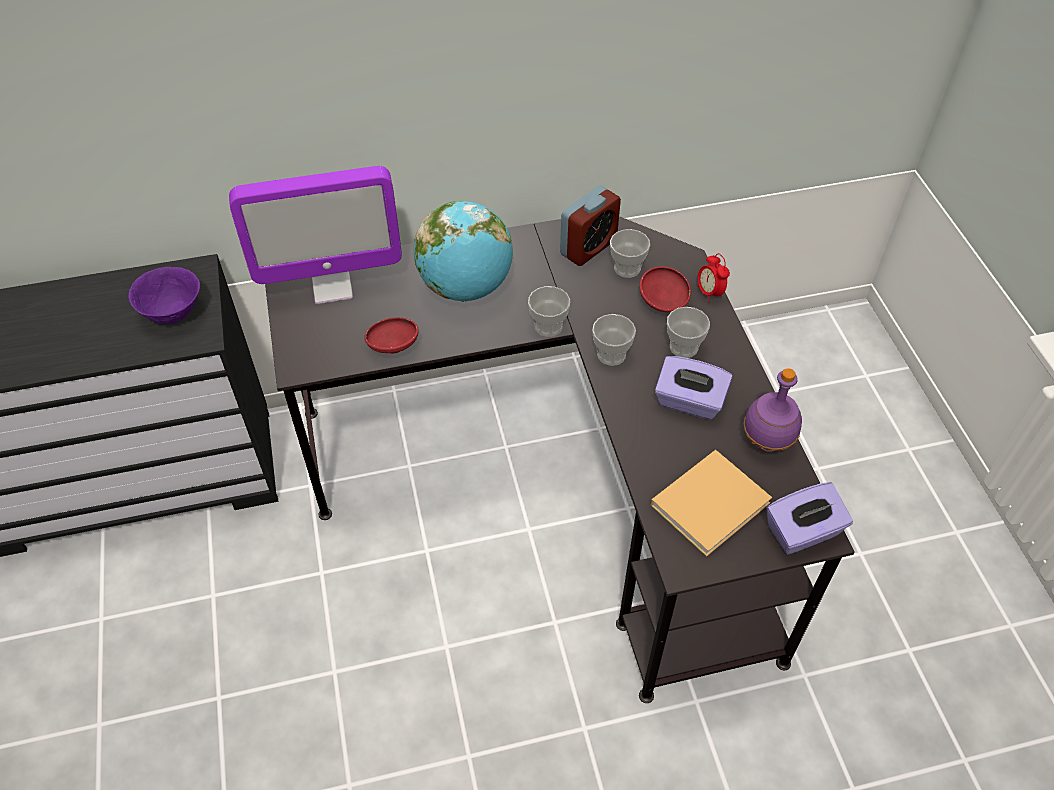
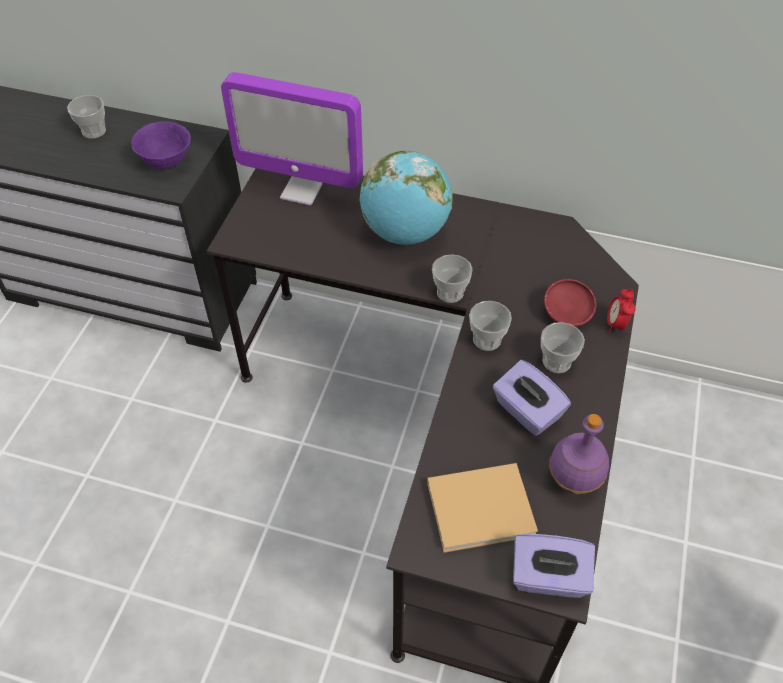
camera: 30 degrees right, 0 degrees up
(393, 345) = (314, 255): red bowl -> none
(588, 247) = (533, 241): alarm clock -> none
(627, 268) = (555, 272): cup -> cup (94, 131)

